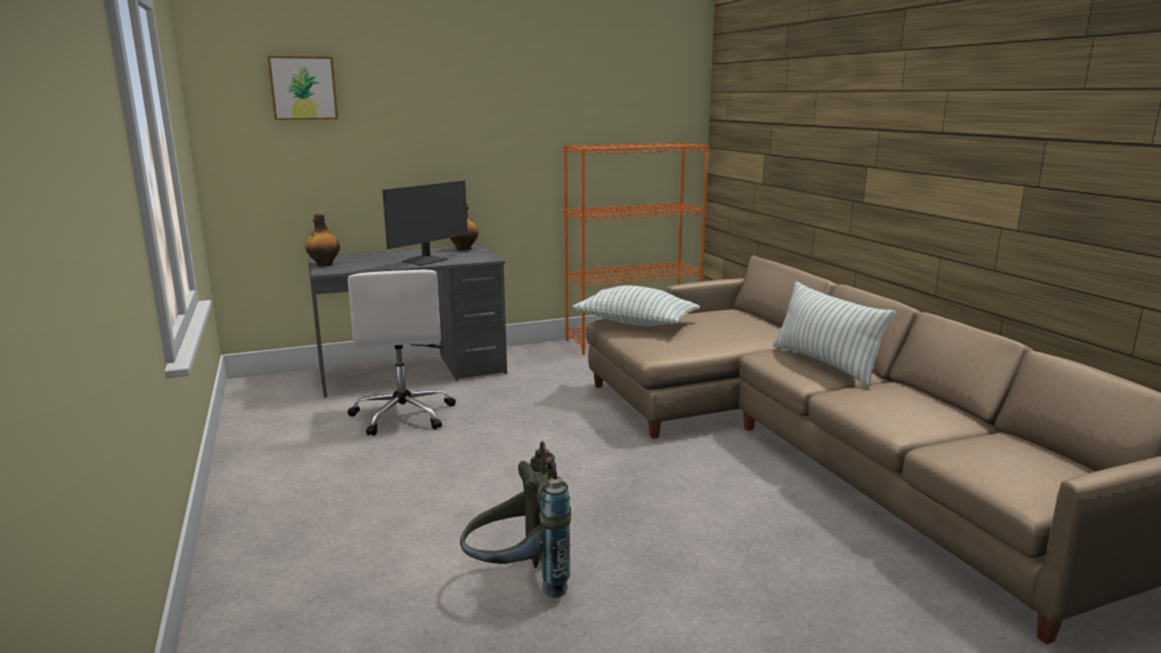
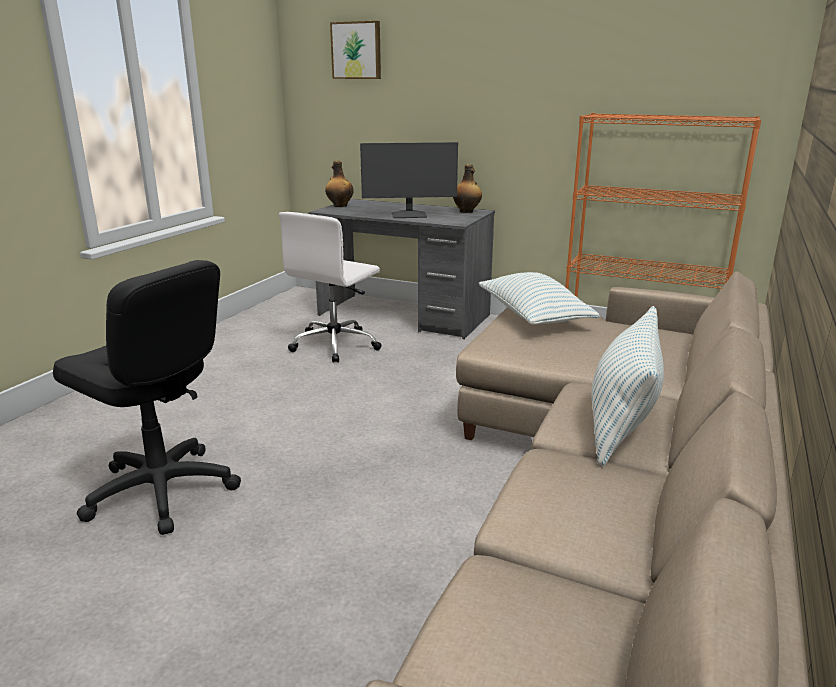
camera: 45 degrees right, 5 degrees up
(518, 581) = (161, 491): grey backpack -> black office chair

